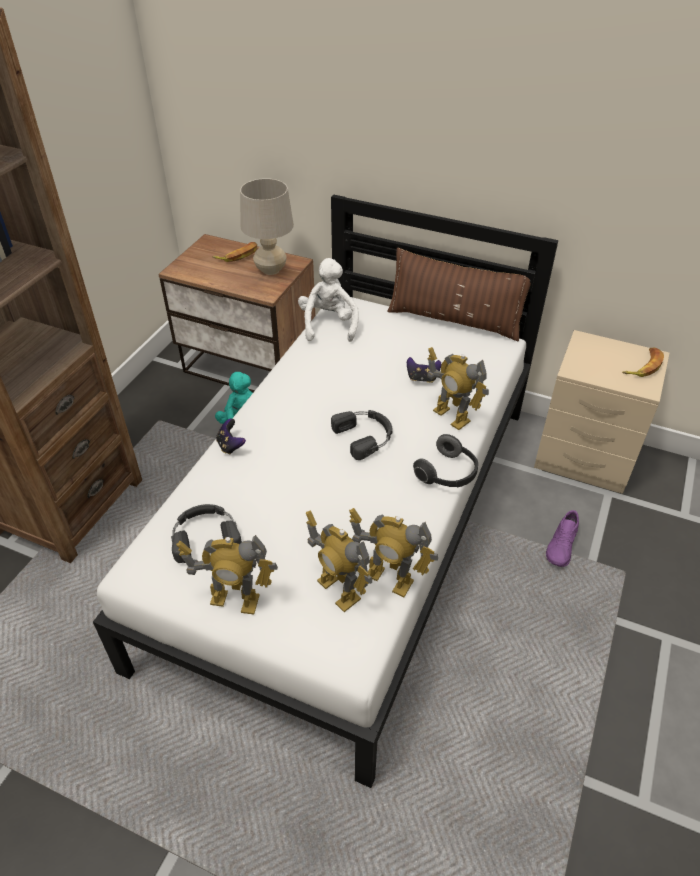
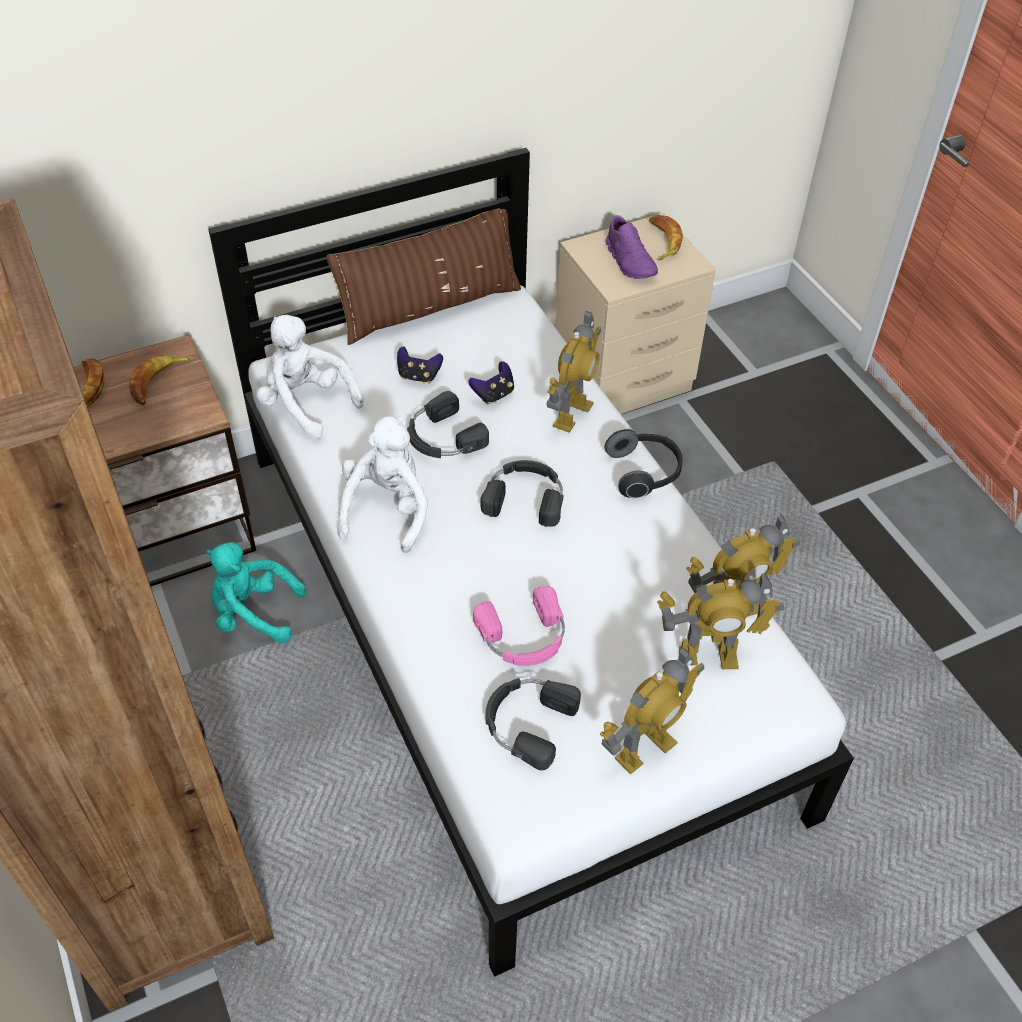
camera: 50 degrees left, 5 degrees up
(230, 446) = (410, 618): game controller -> game controller (418, 376)
(264, 497) = (524, 637): none -> pink headphones
(271, 270) = (159, 382): beige table lamp -> banana
(293, 393) = (387, 509): none -> white plush toy
(366, 380) = (442, 437): none -> black headphones
(451, 416) = (571, 414): toy robot -> toy robot turned 60 degrees counterclockwise
(562, 546) = (704, 480): purple shoe -> purple shoe (630, 261)

